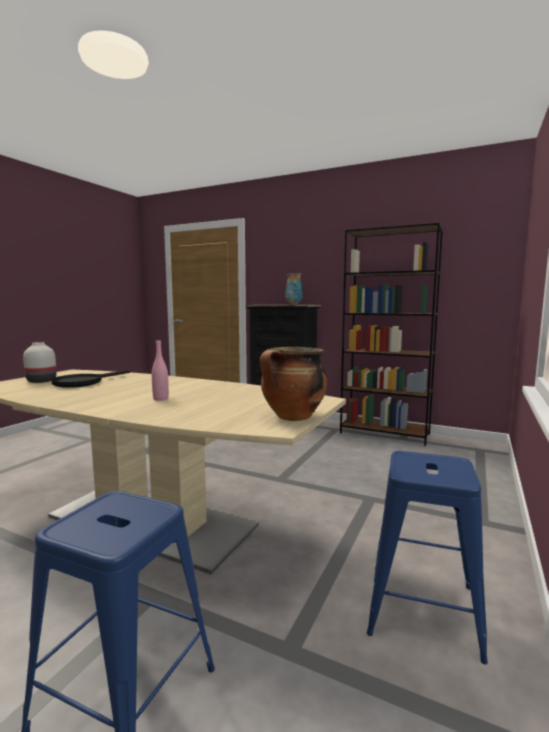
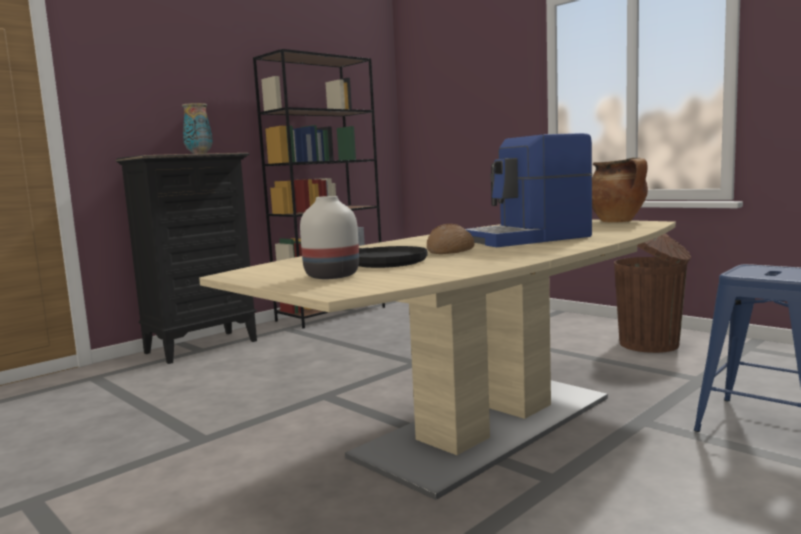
camera: 70 degrees left, 0 degrees up
(111, 389) = (450, 251): none -> bread
(160, 399) = (529, 239): pink bottle -> coffee machine
(422, 608) = (651, 344): blue stool -> brown trash can

